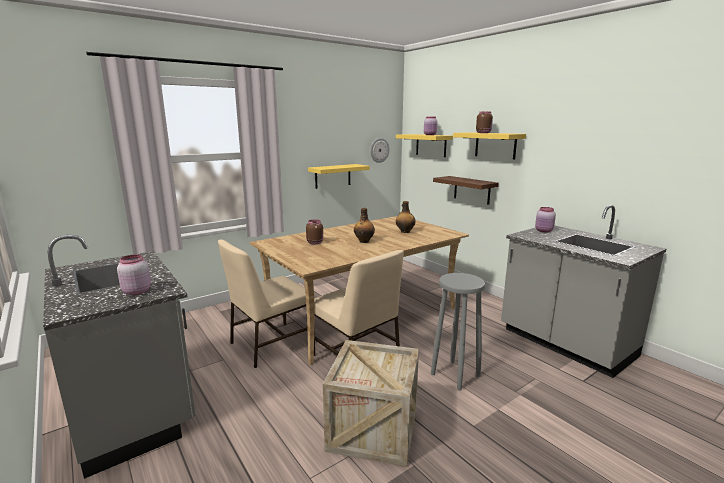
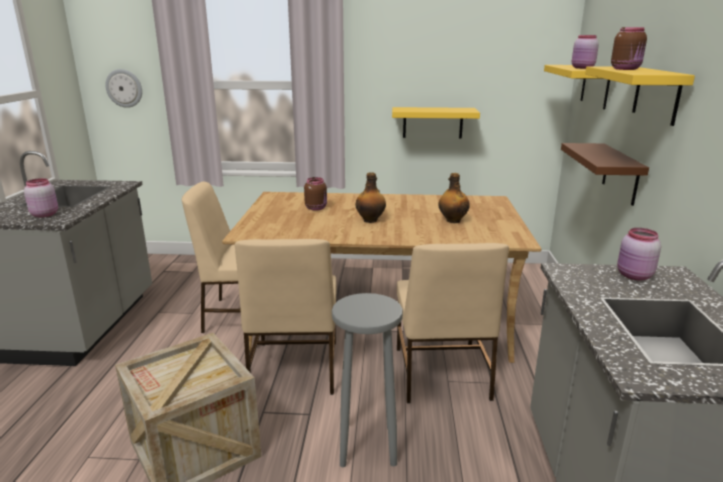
camera: 40 degrees right, 5 degrees up
(379, 150) = (522, 89): wall clock -> wall clock (124, 88)
(434, 327) = (440, 374): none -> beige chair

